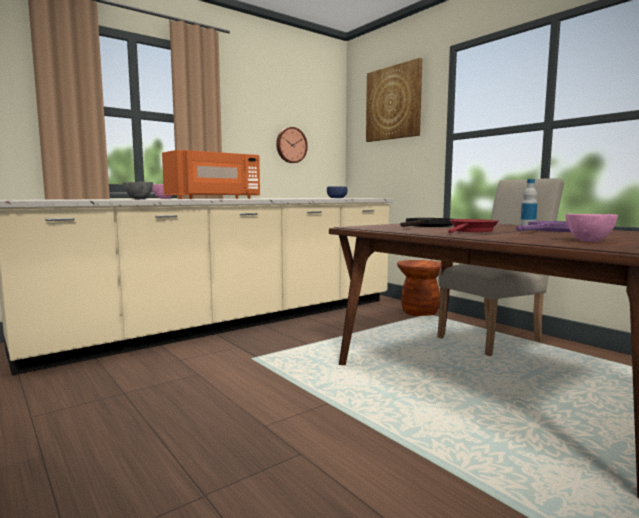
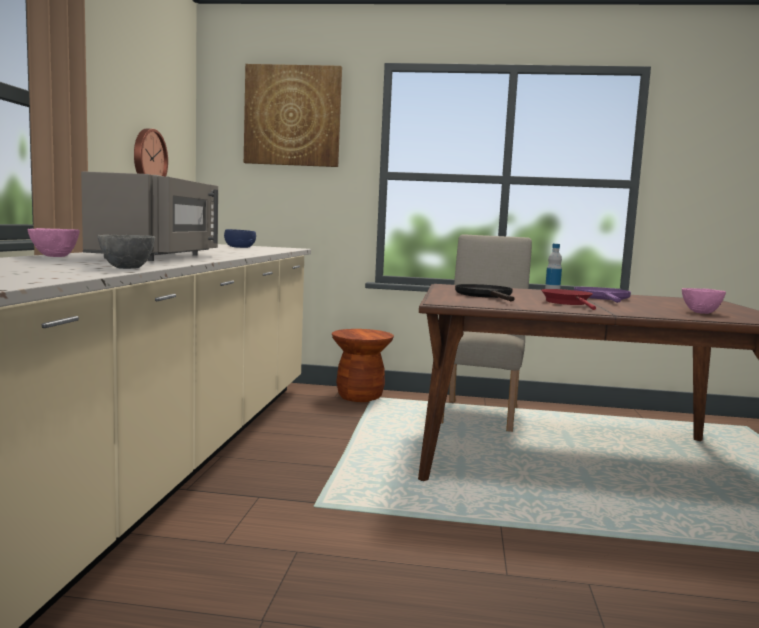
camera: 45 degrees left, 0 degrees up
(215, 198) = (160, 257): orange microwave -> grey microwave

